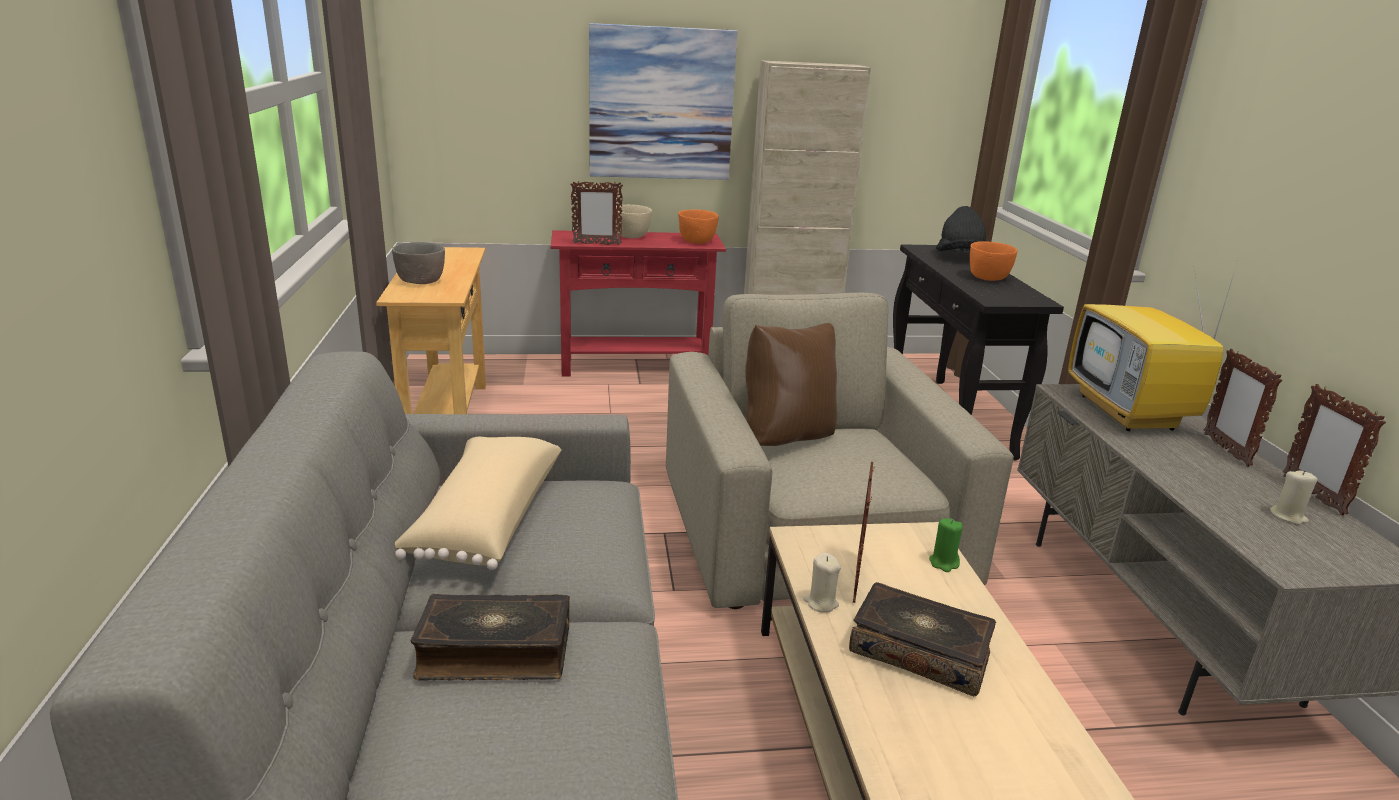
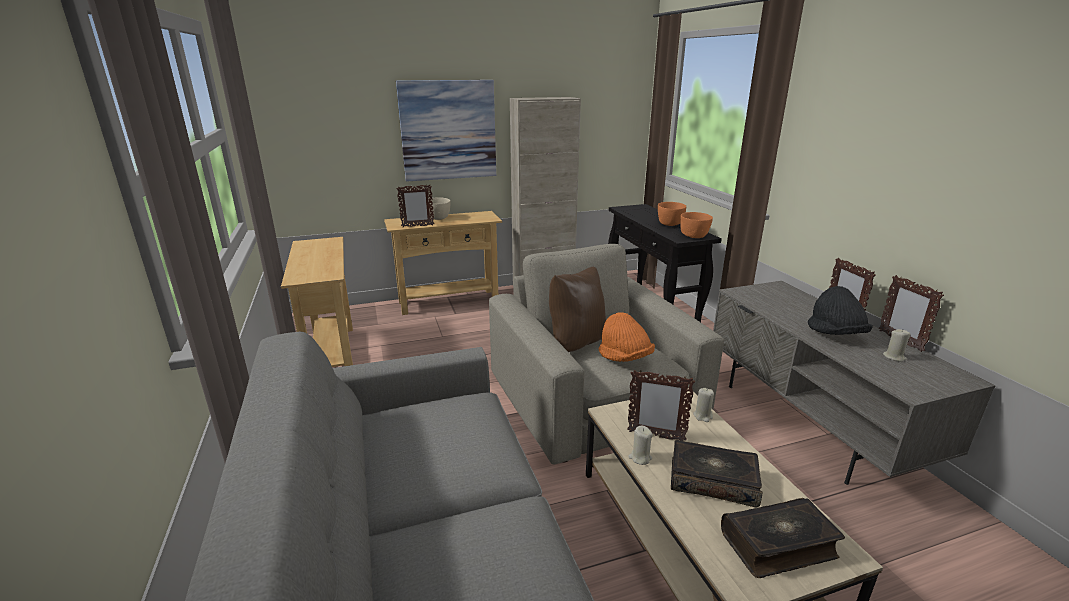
camera: 10 degrees left, 0 degrees up
(421, 281) = (308, 266): grey bowl -> none
(484, 520) = (405, 438): beige pillow -> none
(494, 651) = (448, 542): book -> book (779, 545)
(635, 366) = (448, 302): red console table -> beige console table
(697, 241) = (482, 217): orange bowl -> orange bowl (694, 236)
(851, 466) = (624, 358): none -> orange hat
(857, 578) = (655, 436): picture frame -> picture frame turned 75 degrees counterclockwise
(944, 563) = (703, 416): green candle -> beige candle
(960, 257) = (647, 212): black hat -> black hat (835, 334)
(1130, 413) = (779, 302): television -> none

